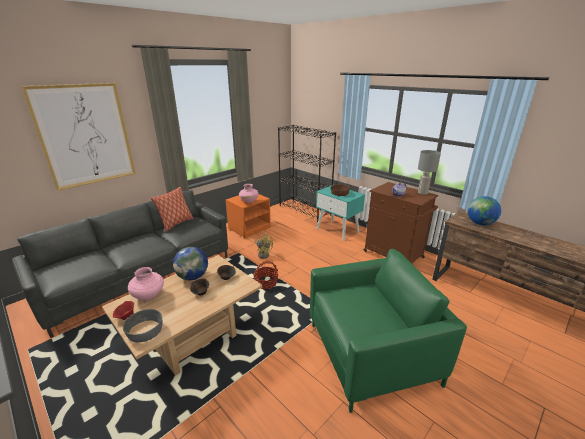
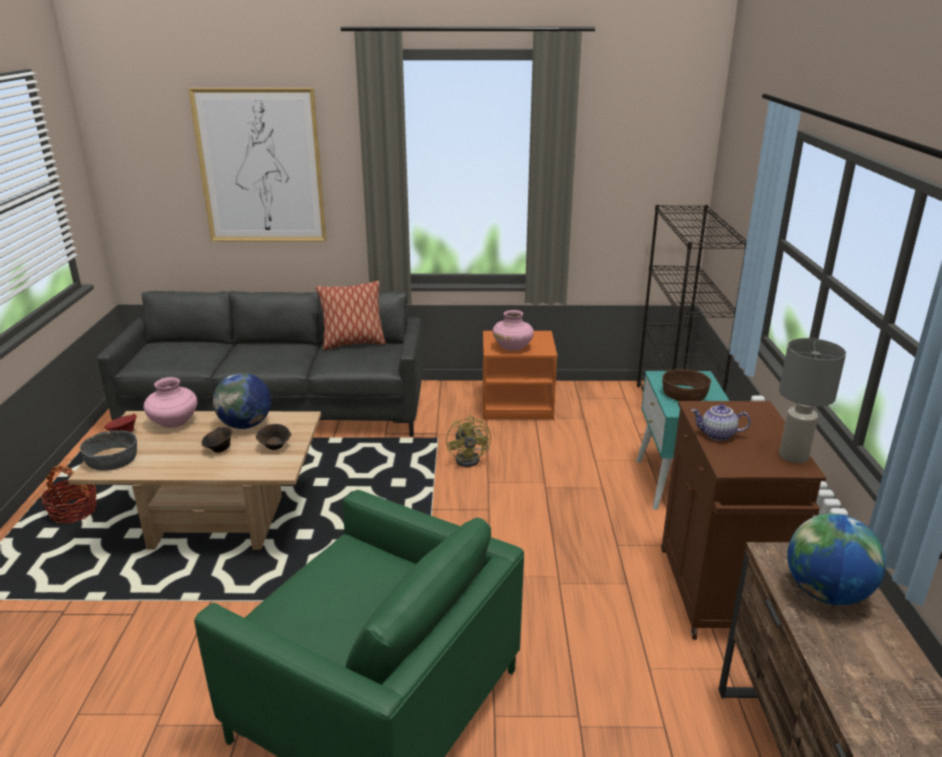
camera: 45 degrees right, 0 degrees up
(266, 283) = (404, 505): basket -> basket (74, 511)

